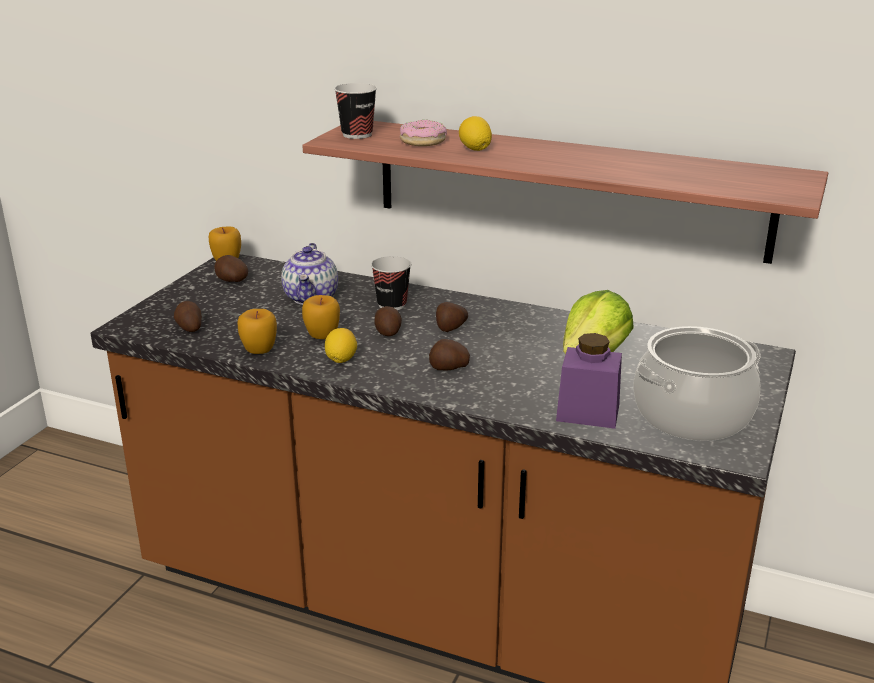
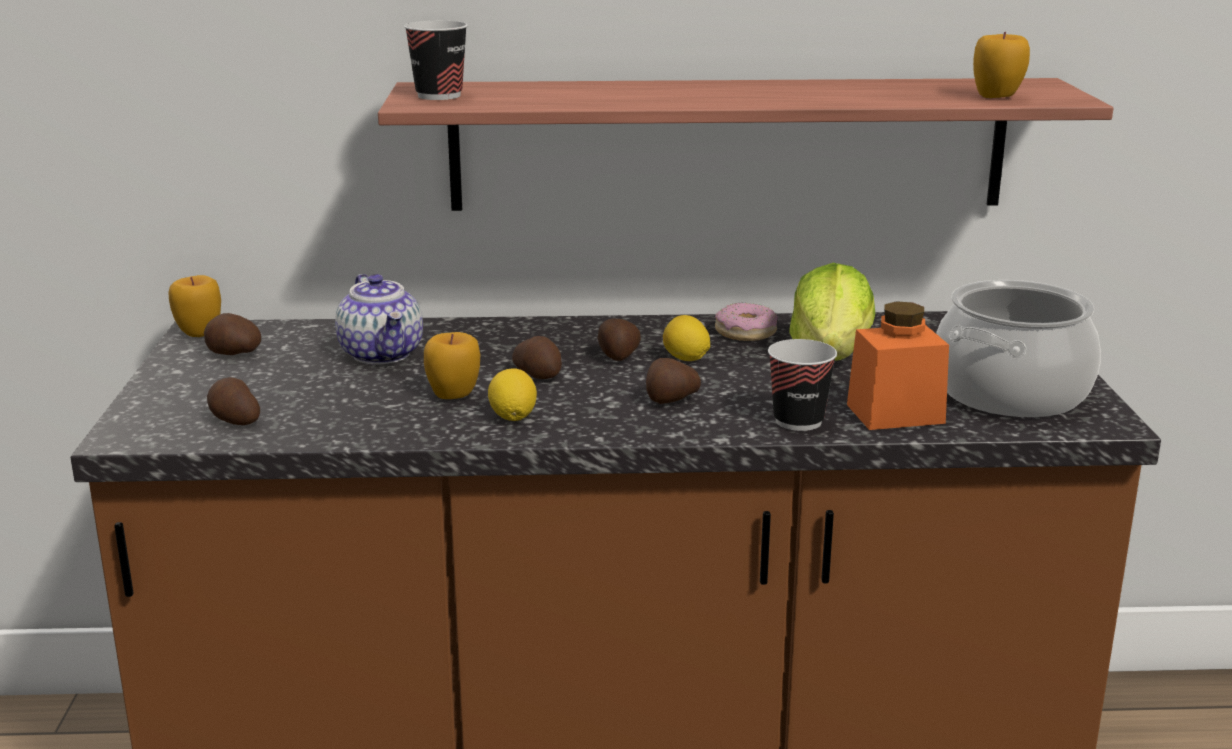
camera: 25 degrees left, 5 degrees down
(259, 351) = (380, 429): apple -> apple (997, 97)
(392, 304) = (507, 344): cup -> cup (798, 421)
(422, 141) = (542, 94): donut -> donut (745, 332)
(475, 149) = (627, 95): lemon -> lemon (685, 359)
(588, 413) = (895, 414): purple jar -> orange jar

